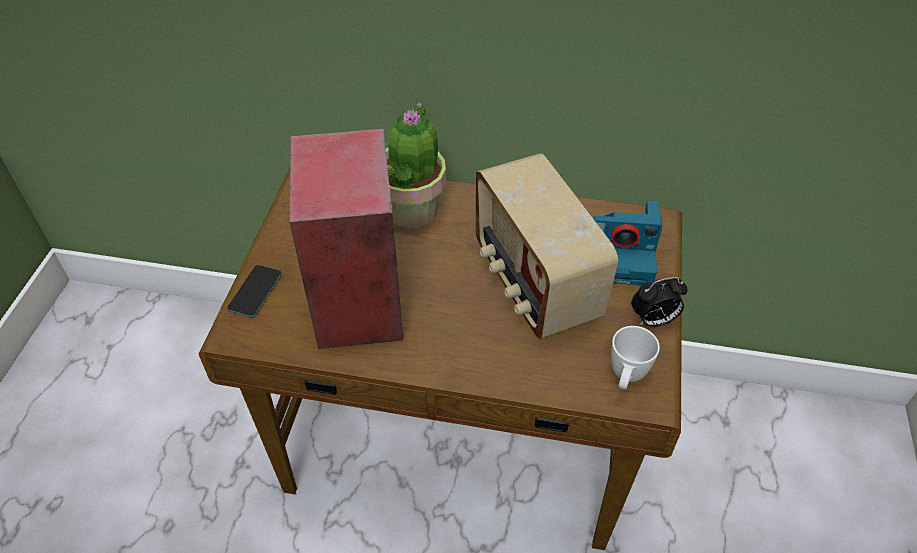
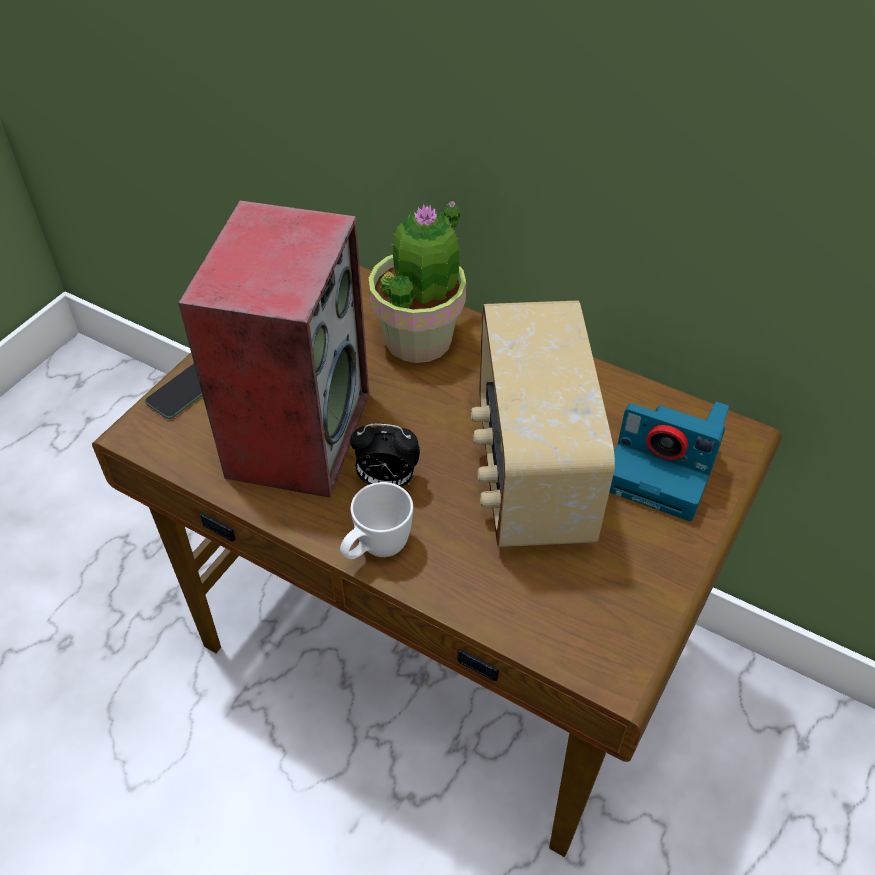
camera: 20 degrees right, 0 degrees up
(626, 378) = (595, 634): white mug -> white mug (376, 550)
(653, 320) = (669, 568): alarm clock -> alarm clock (386, 481)

